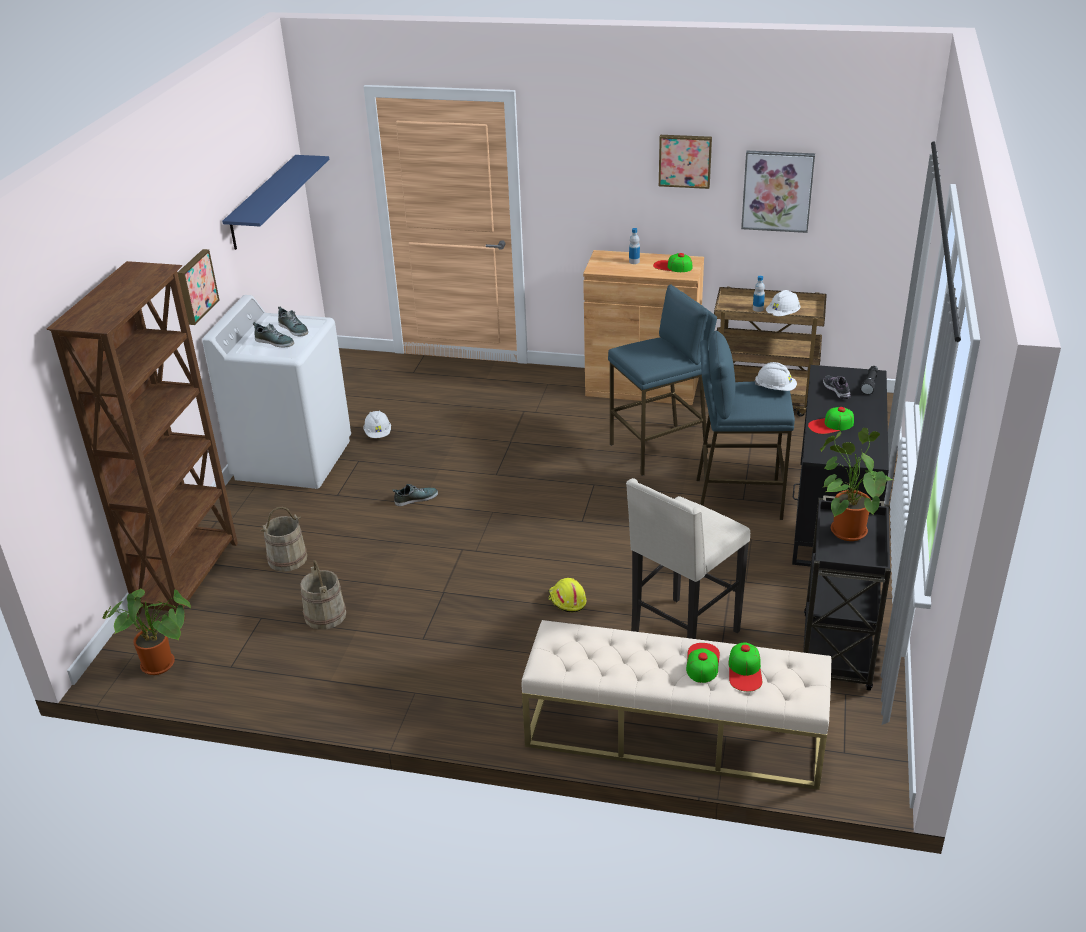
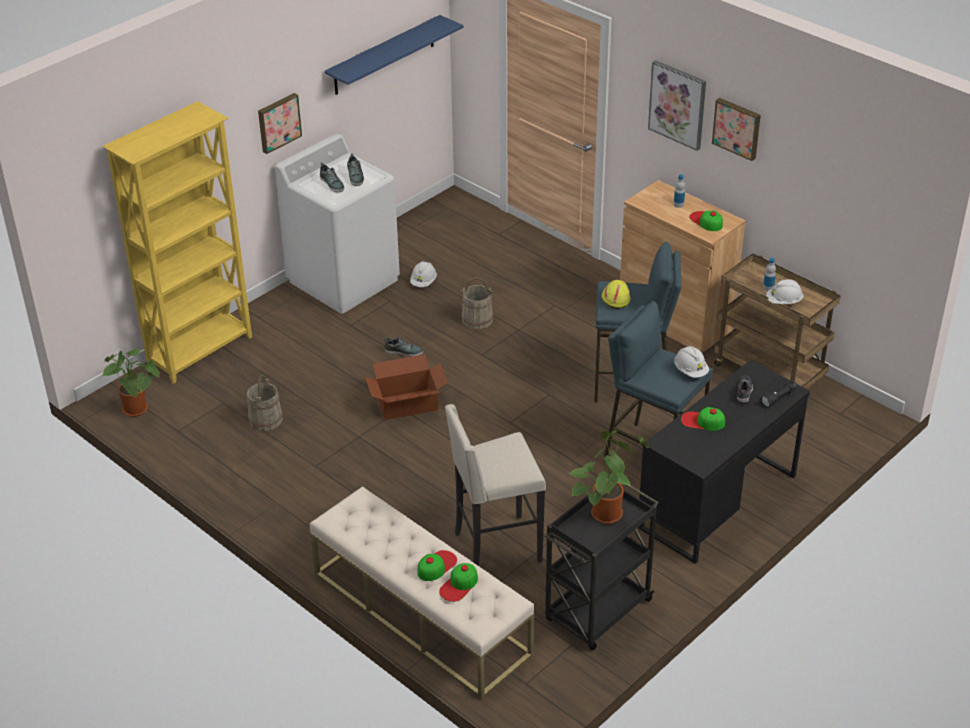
camera: 30 degrees right, 5 degrees up
(190, 577) = (201, 351): brown bookcase -> yellow bookcase
(287, 559) = (275, 364): beige bucket -> beige bucket (477, 320)
(466, 543) = (408, 404): none -> cardboard box
(566, 600) = (439, 481): yellow hard hat -> yellow hard hat (615, 298)
(777, 191) = (810, 184): picture -> picture (677, 104)

